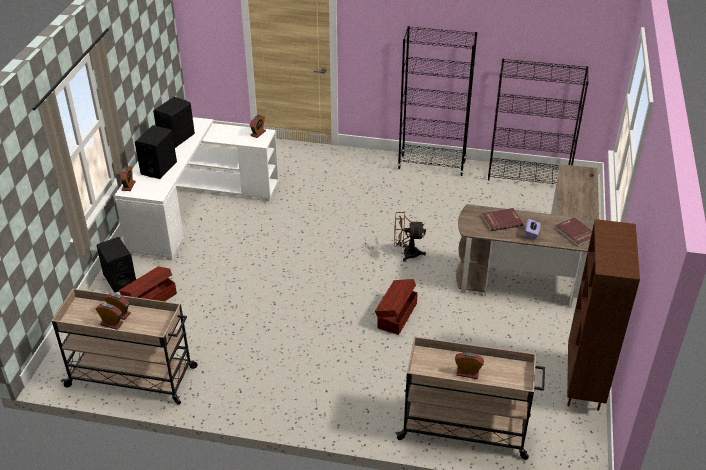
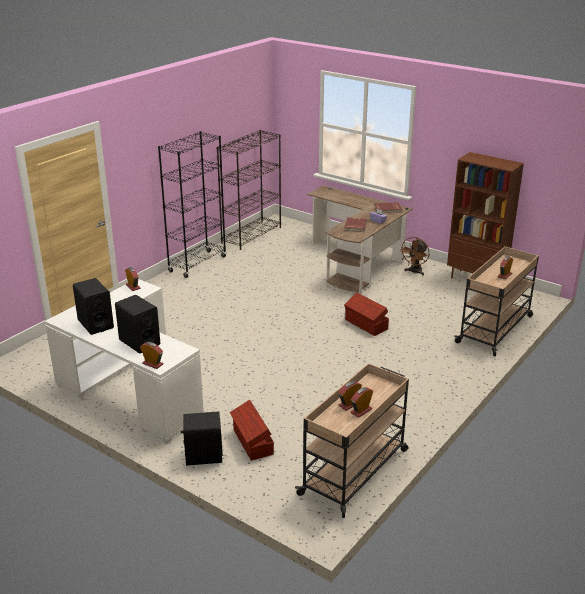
camera: 65 degrees left, 10 degrees down
(406, 253) = (297, 302): brown fan -> brown fan (414, 272)

